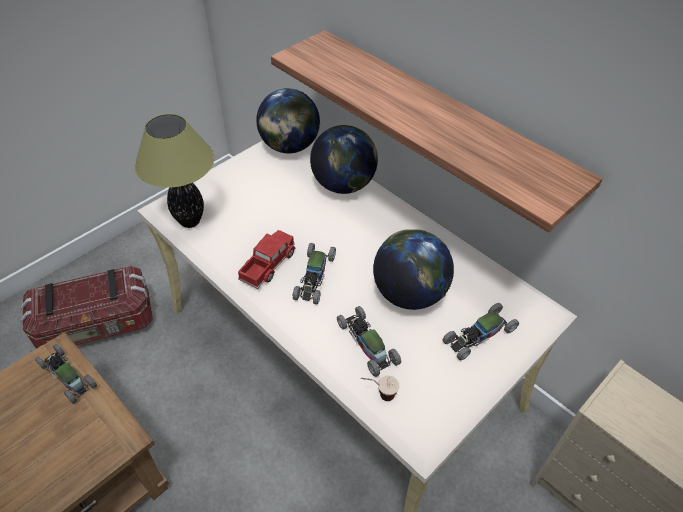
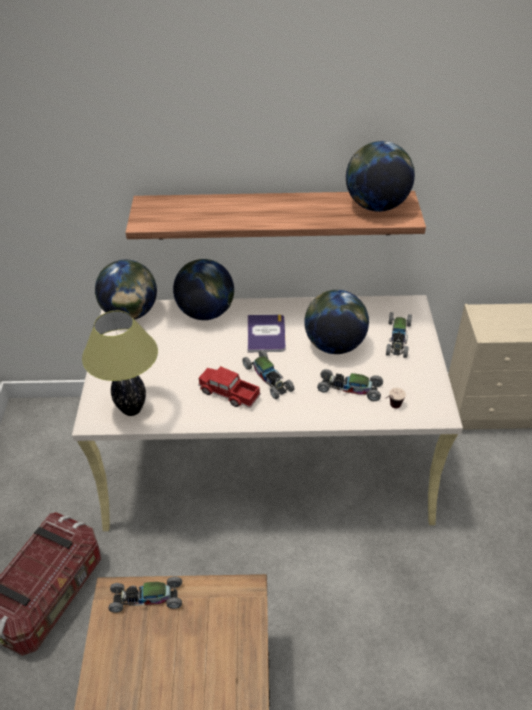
camera: 45 degrees left, 5 degrees down
(268, 265) = (229, 393): toy truck -> toy truck turned 45 degrees counterclockwise
(365, 238) = (266, 334): none -> book
(528, 168) = (376, 206): none -> globe

